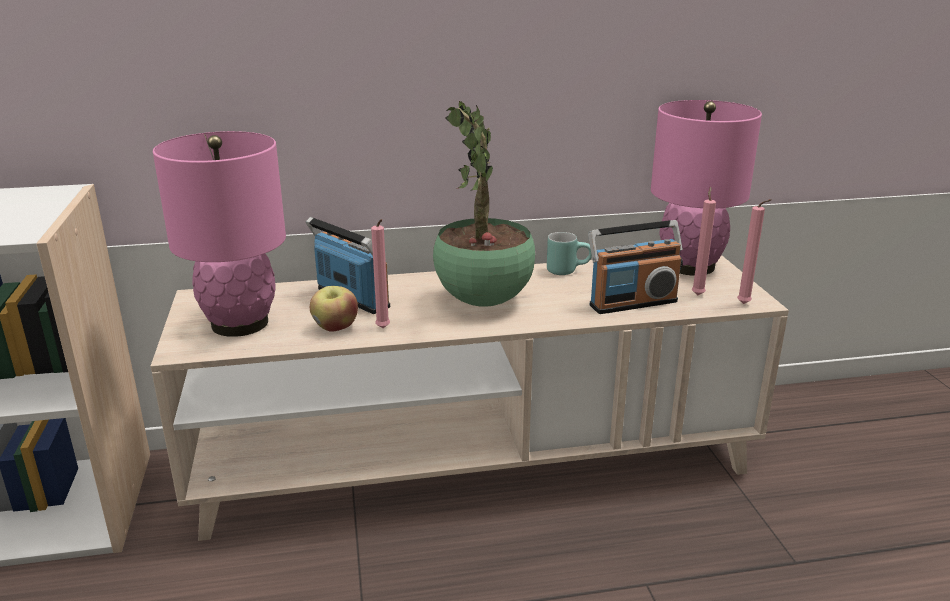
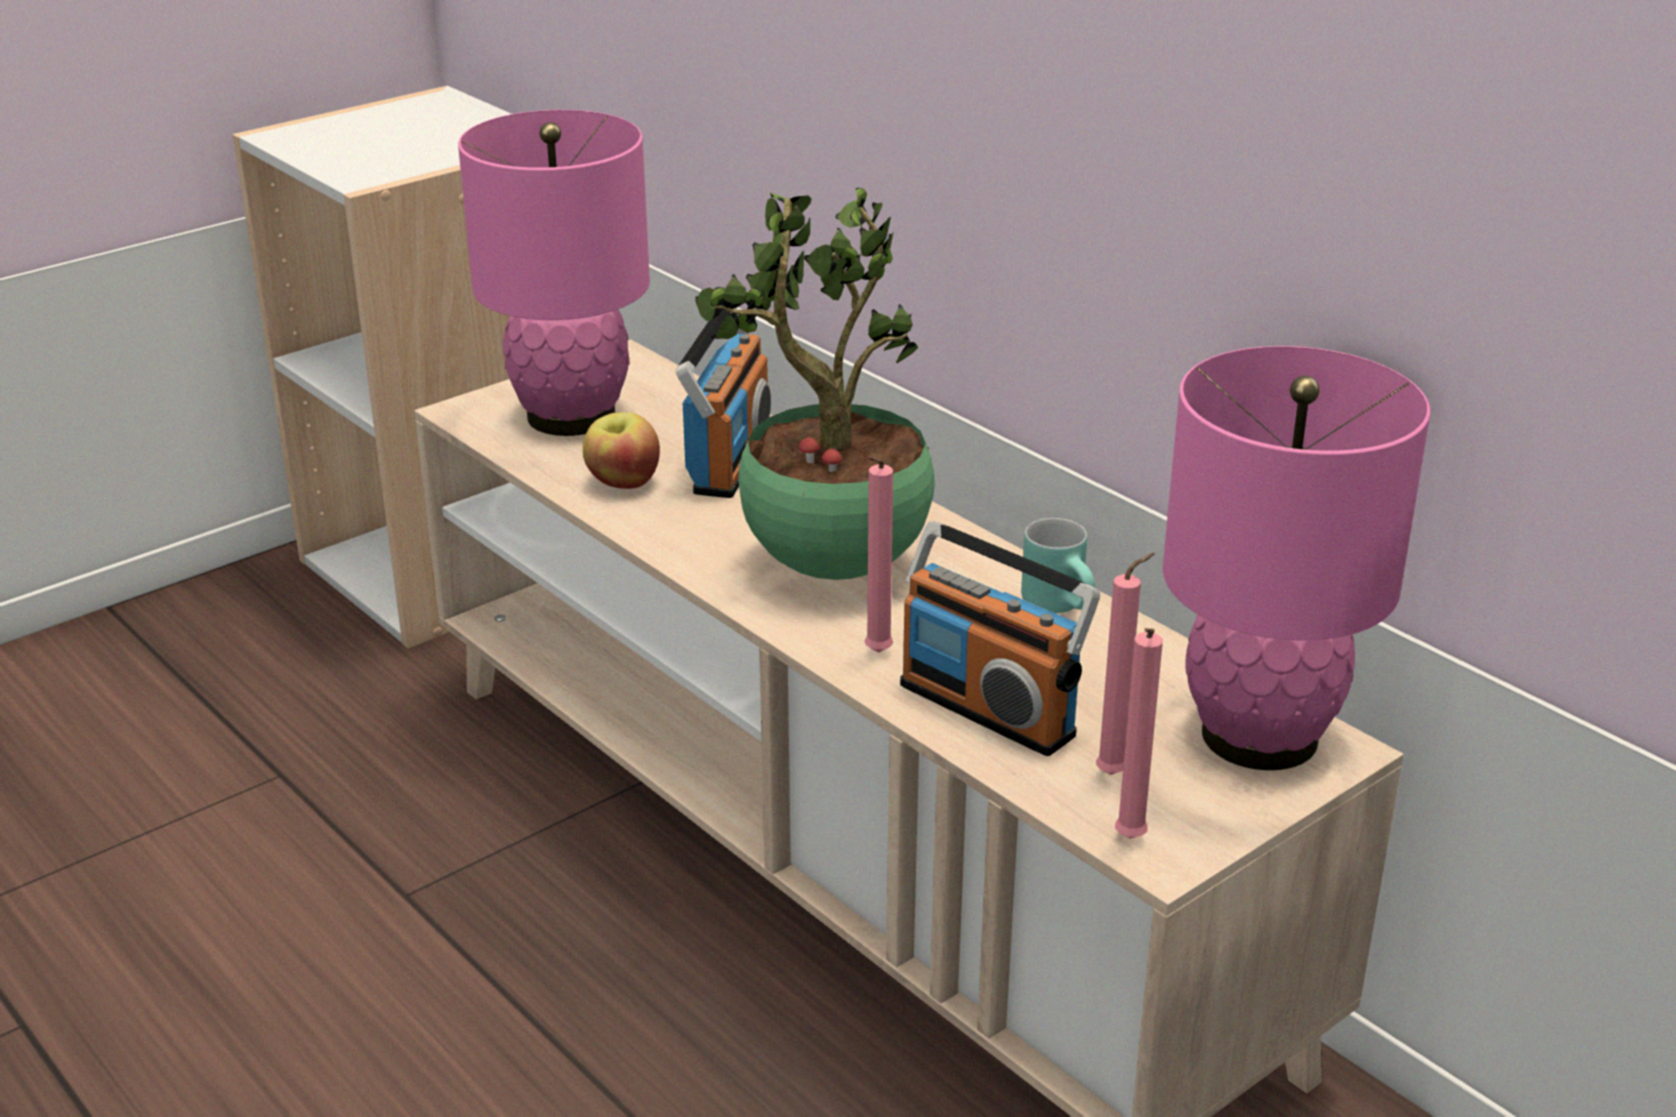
camera: 60 degrees right, 5 degrees up
(383, 329) = (653, 518): pink candle -> pink candle (875, 654)

